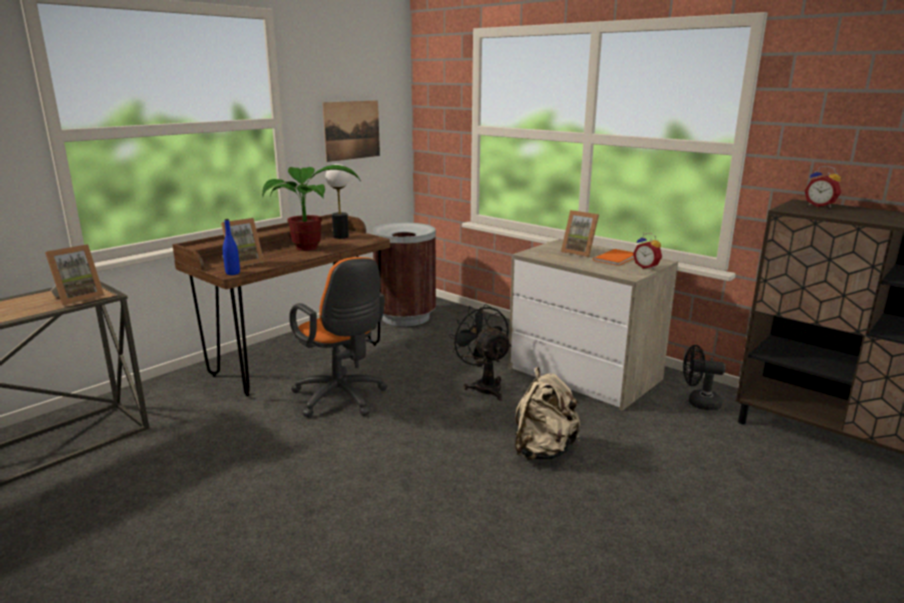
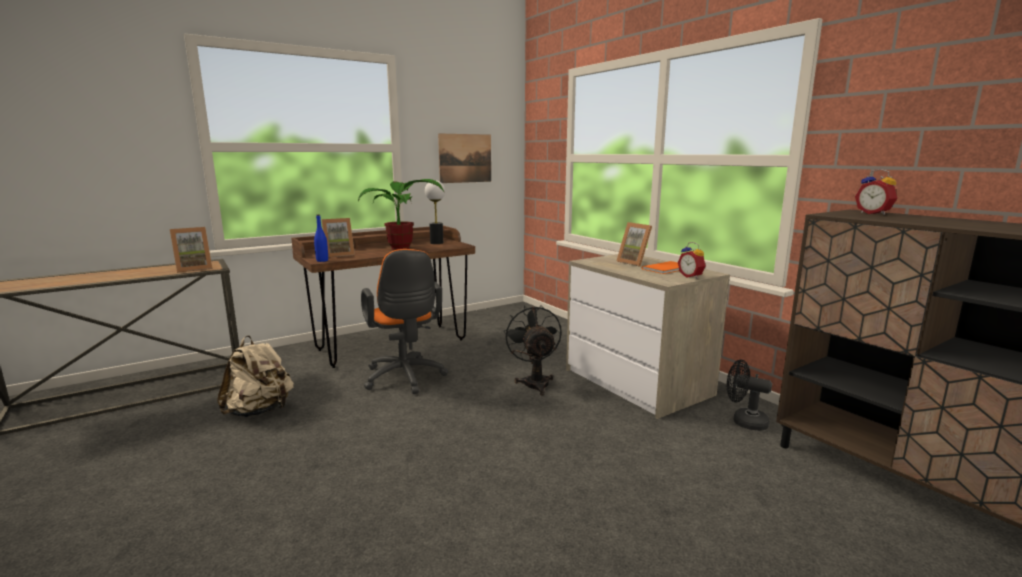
camera: 15 degrees right, 5 degrees down
(406, 317) = (501, 321): brown trash can -> none
(543, 451) = (556, 445): beige backpack -> beige backpack (260, 411)

